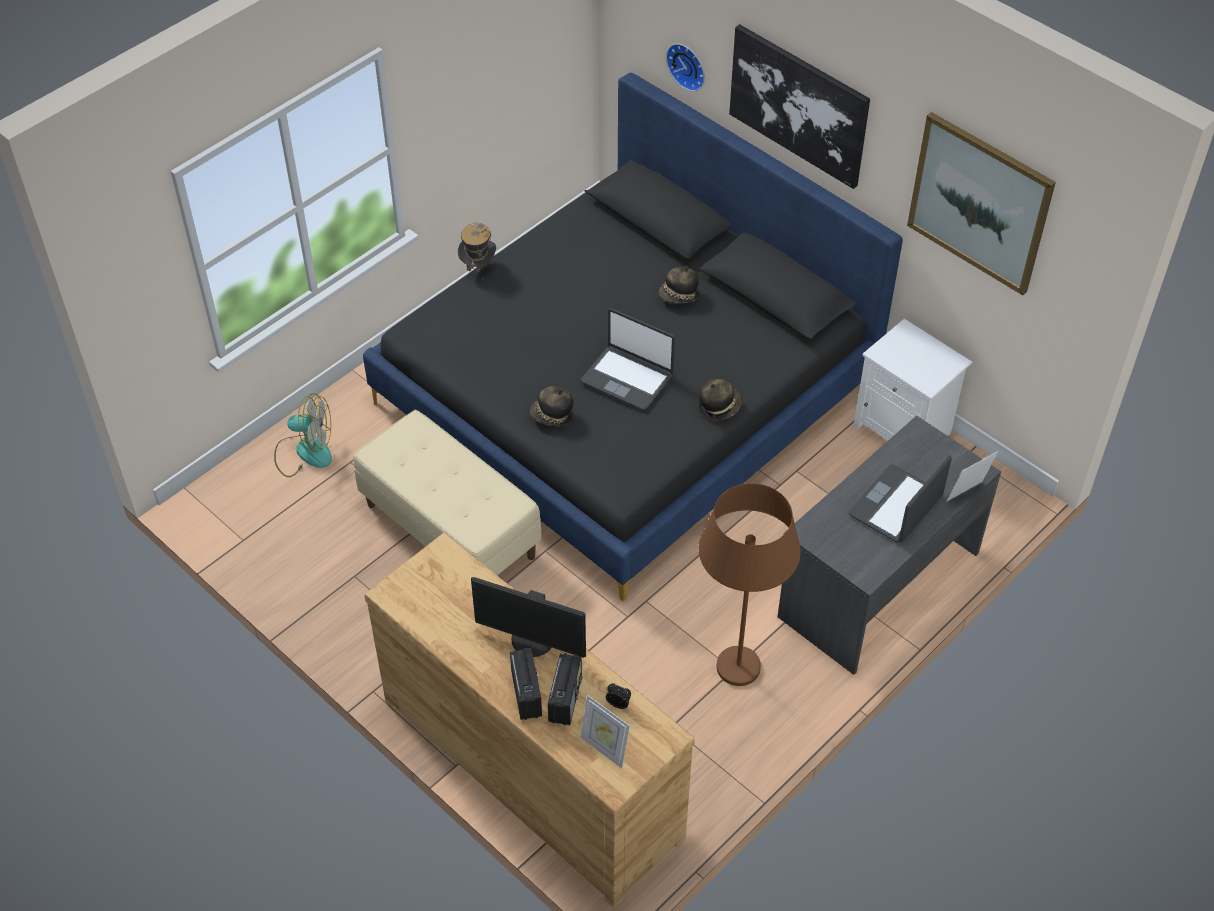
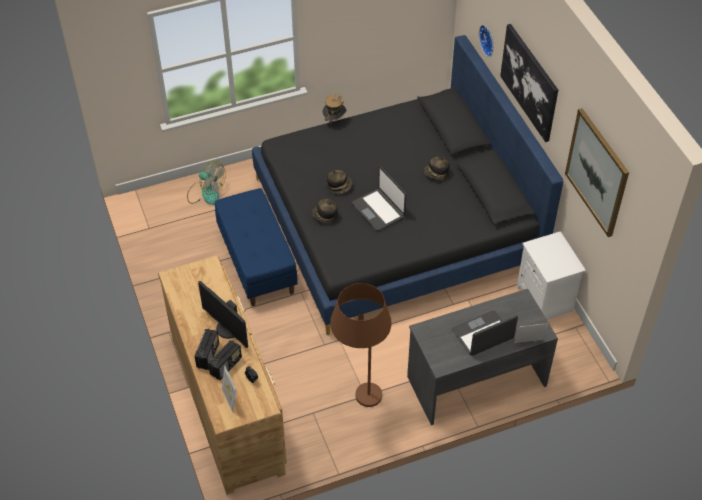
camera: 25 degrees right, 0 degrees up
(451, 530) = (257, 262): beige bench -> blue bench
(719, 406) = (420, 243): hat -> hat (339, 186)

